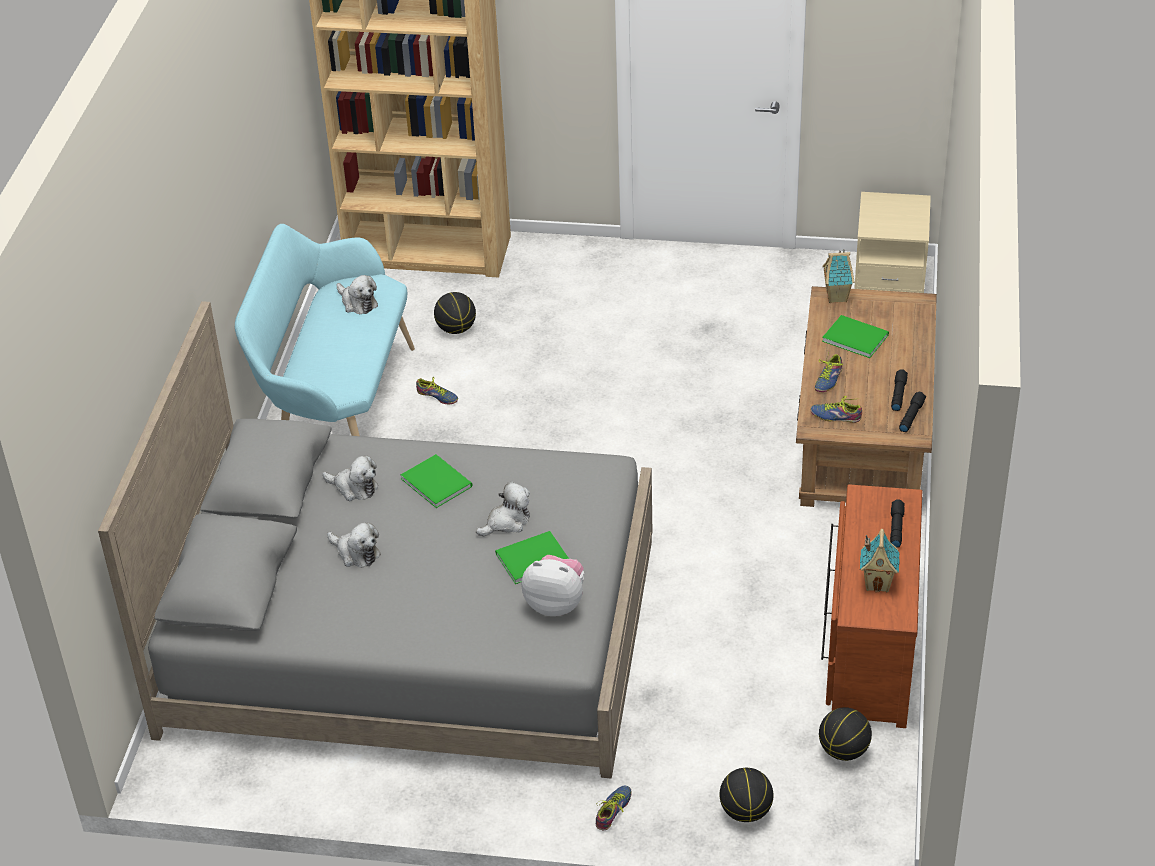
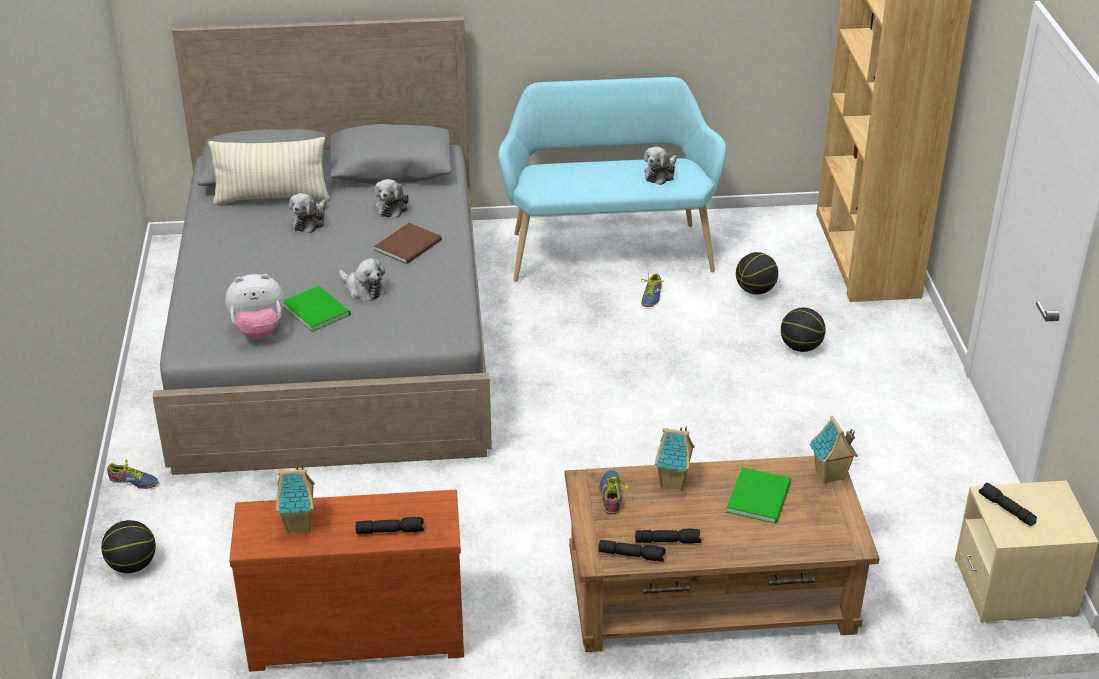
camera: 75 degrees right, 5 degrees down
(290, 581) = (272, 198): none -> beige pillow
(436, 481) = (410, 245): green book -> brown book
(556, 603) = (258, 331): plush toy -> plush toy turned 75 degrees clockwise
(826, 379) = (673, 482): shoe -> toy house
(844, 751) = (214, 626): basketball -> basketball (801, 347)
(888, 226) = (1006, 509): none -> black flashlight

